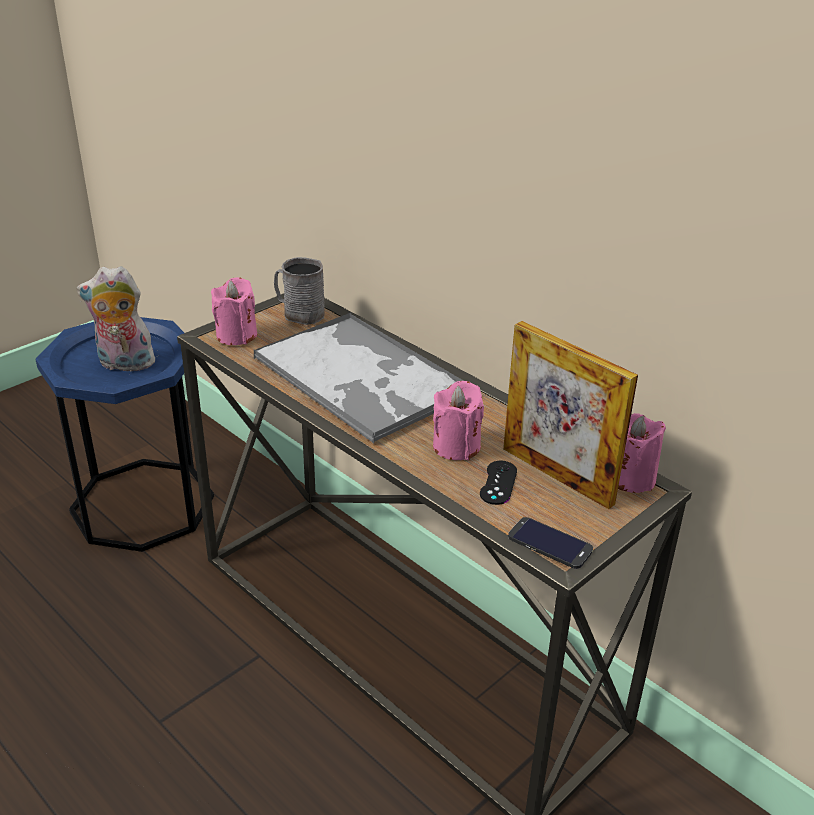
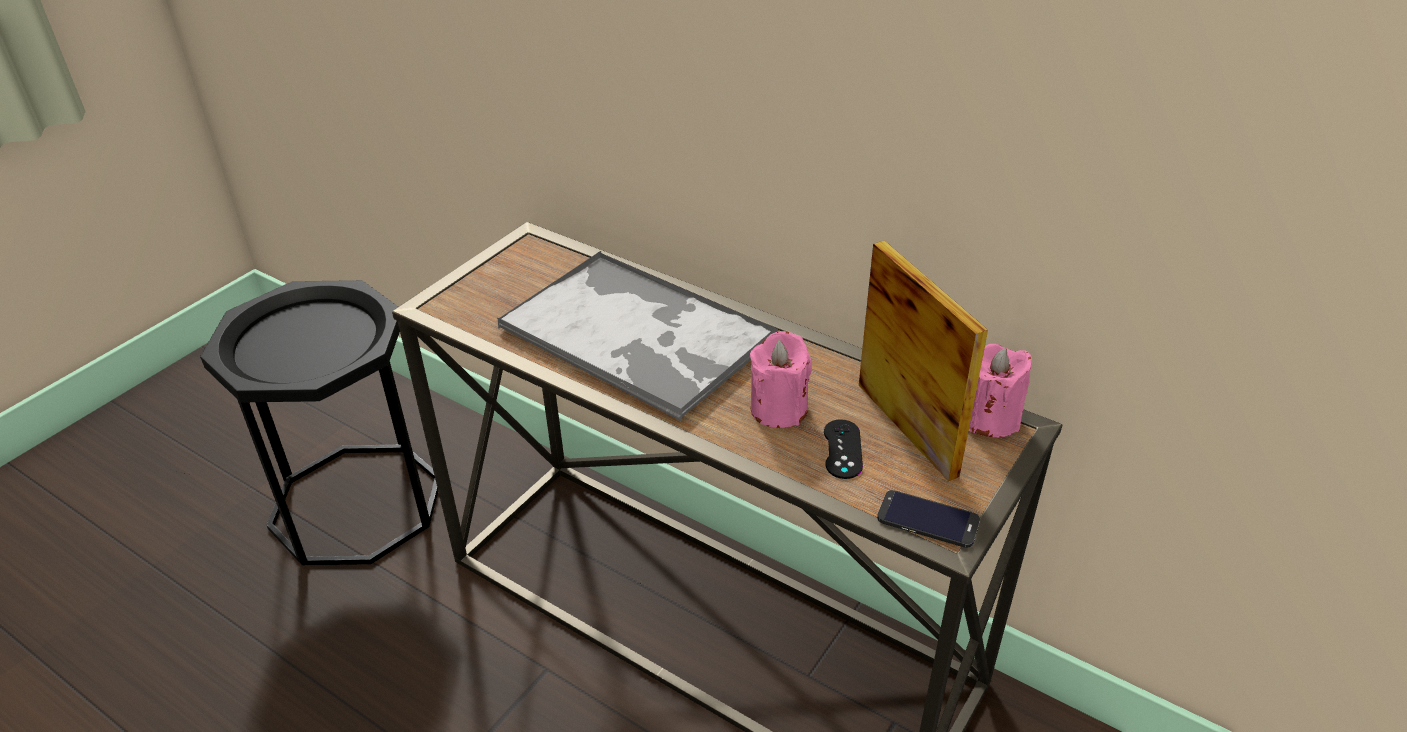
camera: 10 degrees left, 5 degrees up
(124, 364) = (315, 346): plush toy -> none
(143, 504) = (356, 503): blue side table -> black side table
(236, 335) = (467, 300): pink candle -> none
(299, 313) = (535, 259): grey mug -> none
(557, 475) = (906, 428): picture frame -> picture frame turned 150 degrees counterclockwise

